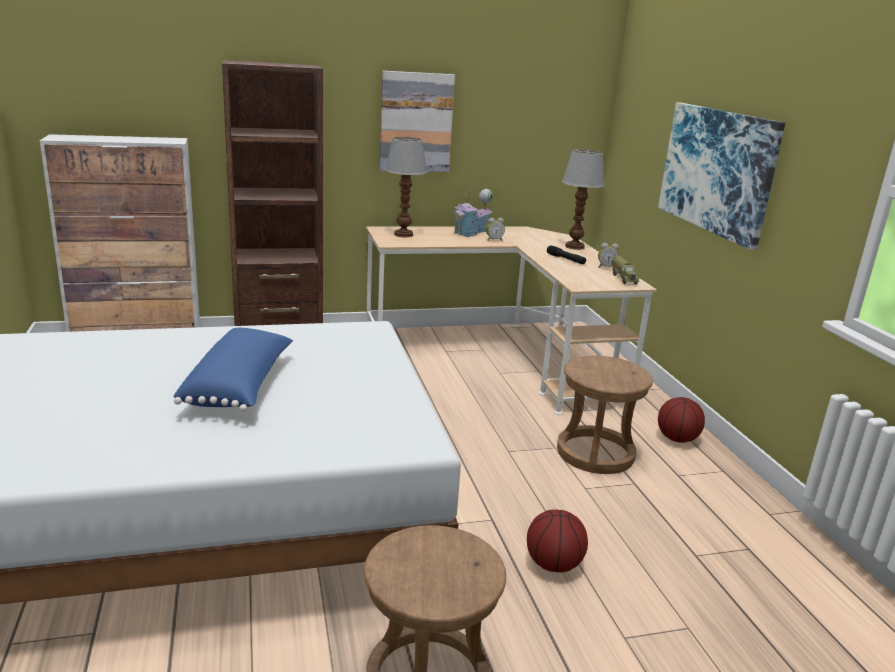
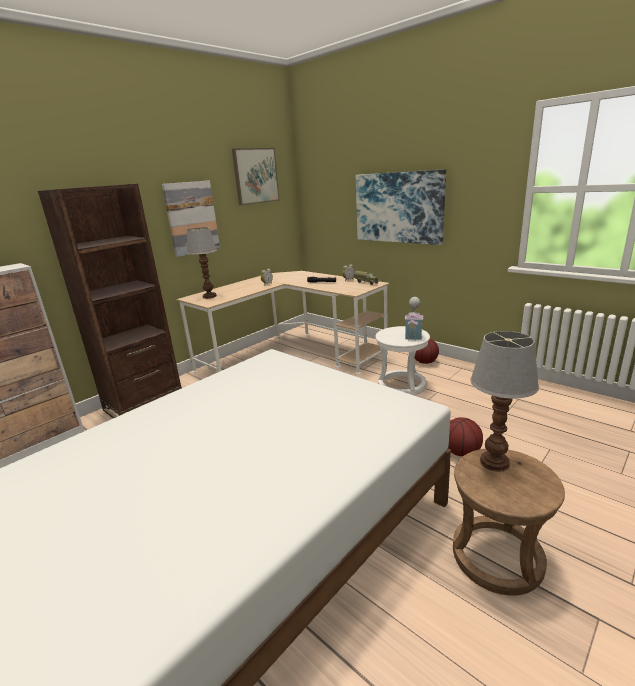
camera: 30 degrees left, 0 degrees up
(241, 386) = (253, 427): blue pillow -> none
(471, 233) = (247, 284): toy house -> toy house (414, 334)
(538, 77) = (255, 176): none -> picture
(575, 247) = (314, 275): table lamp -> table lamp (495, 462)
(595, 453) = (401, 385): brown stool -> white stool

